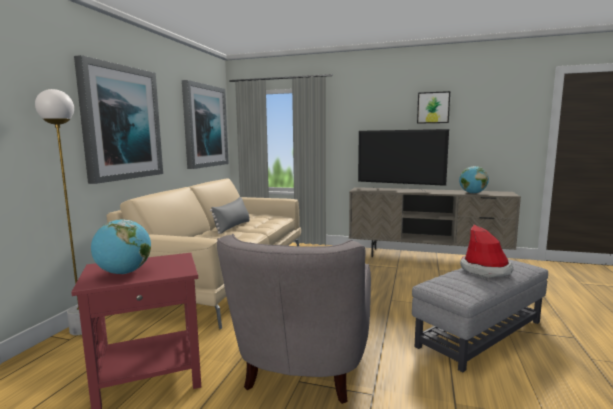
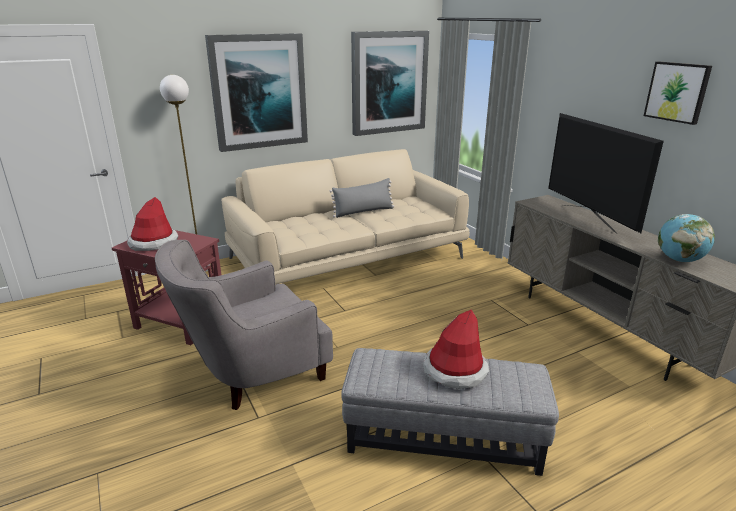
camera: 45 degrees right, 15 degrees up
(124, 273) = (153, 243): globe -> hat

